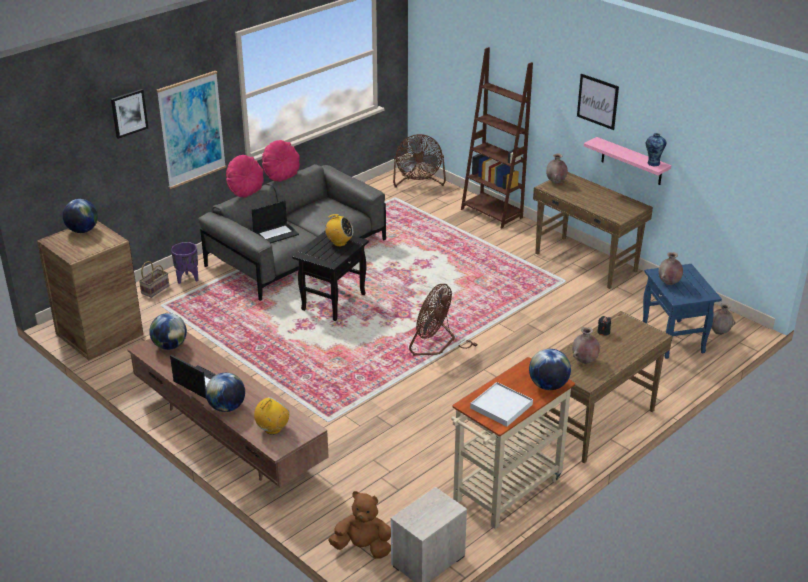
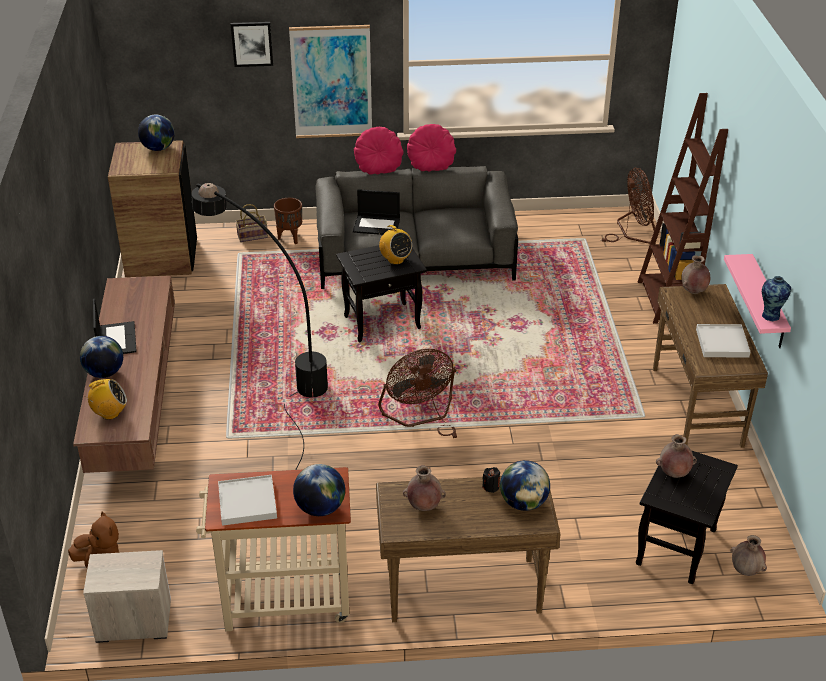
camera: 40 degrees right, 5 degrees up
(170, 346) = (139, 292): globe -> globe (523, 503)
(187, 279) = (290, 238): purple planter -> brown planter
(311, 374) = (272, 384): none -> black floor lamp
(416, 182) = (630, 230): brown fan -> brown fan turned 135 degrees counterclockwise
(597, 101) = (760, 208): picture -> none
(609, 202) = (722, 343): none -> white tray
(674, 340) = (676, 549): blue side table -> black side table

